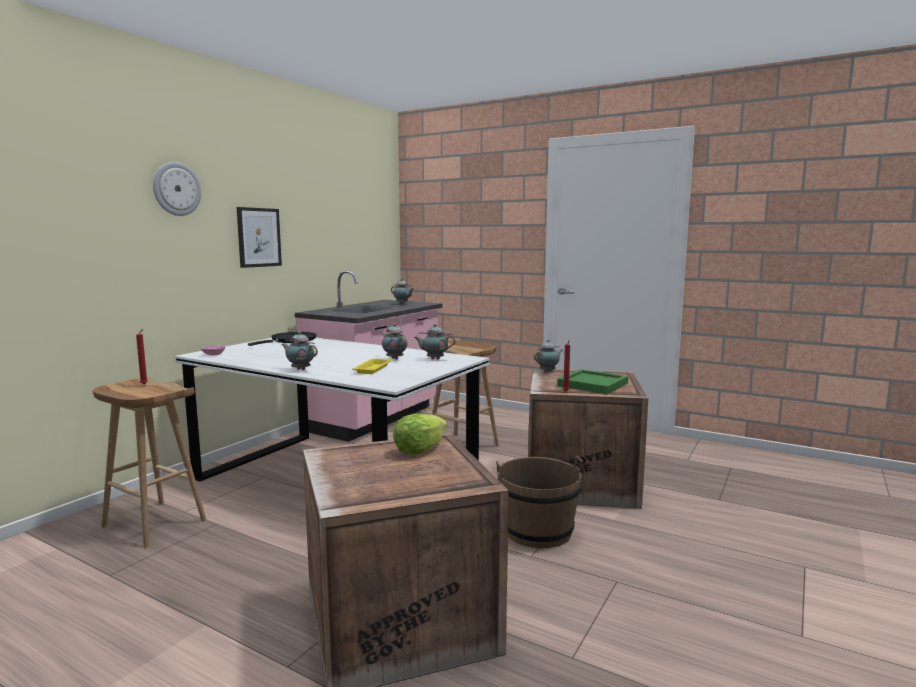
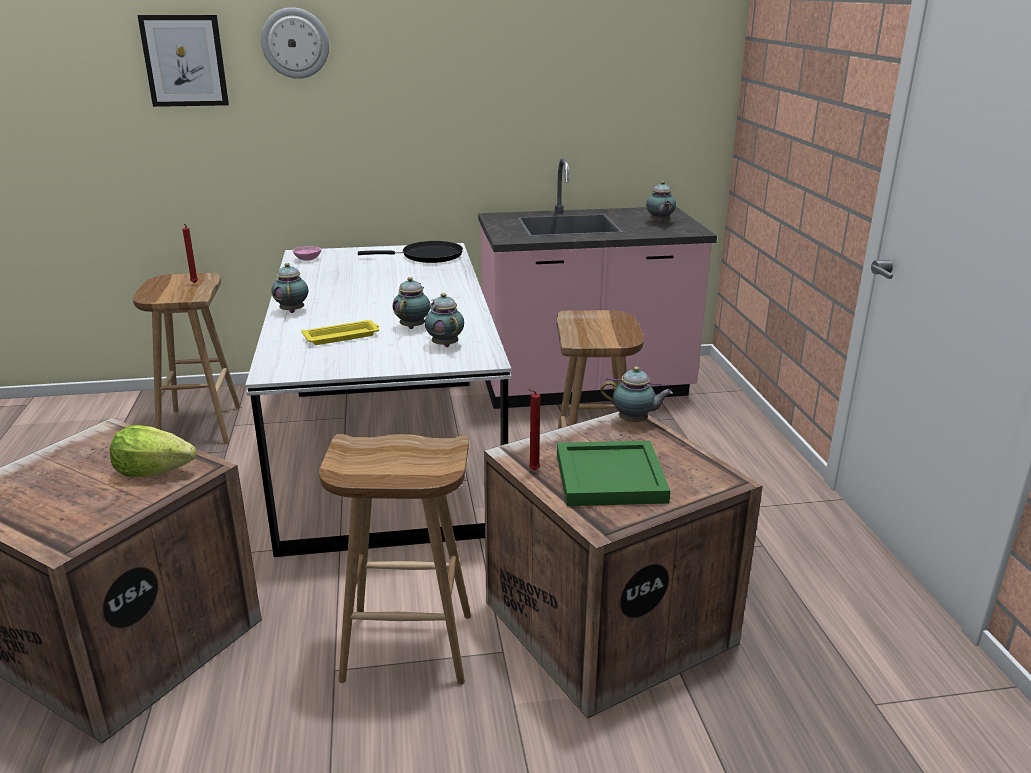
camera: 50 degrees right, 15 degrees up
(259, 237) = (424, 104): picture -> picture (184, 61)
(537, 531) = (405, 648): brown bucket -> brown stool

